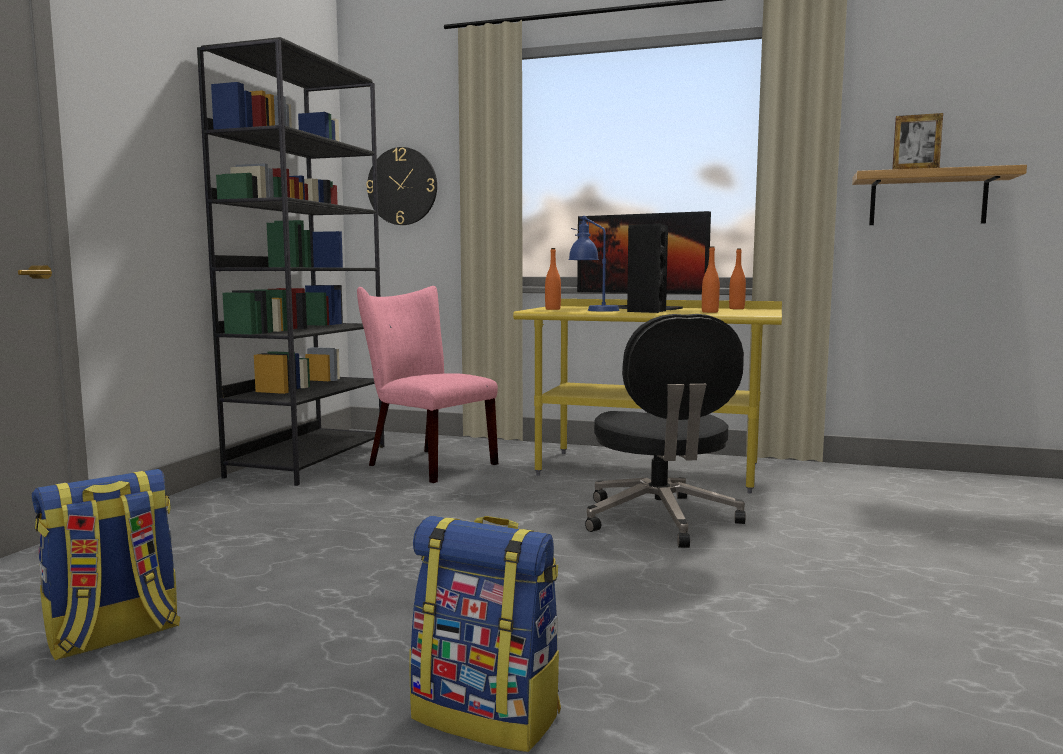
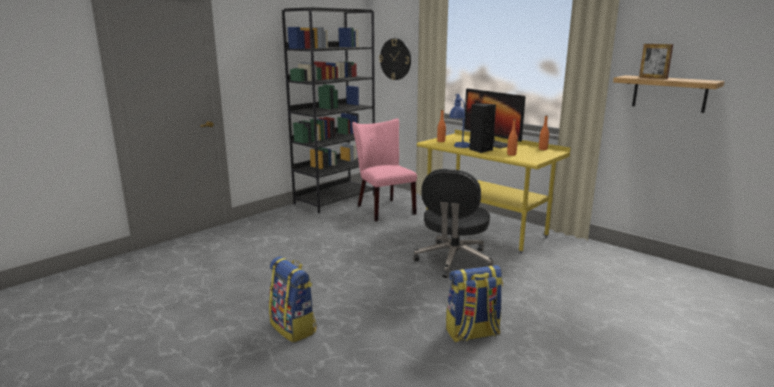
camera: 25 degrees right, 10 degrees up
(113, 636) = (210, 272): backpack -> backpack (472, 333)

